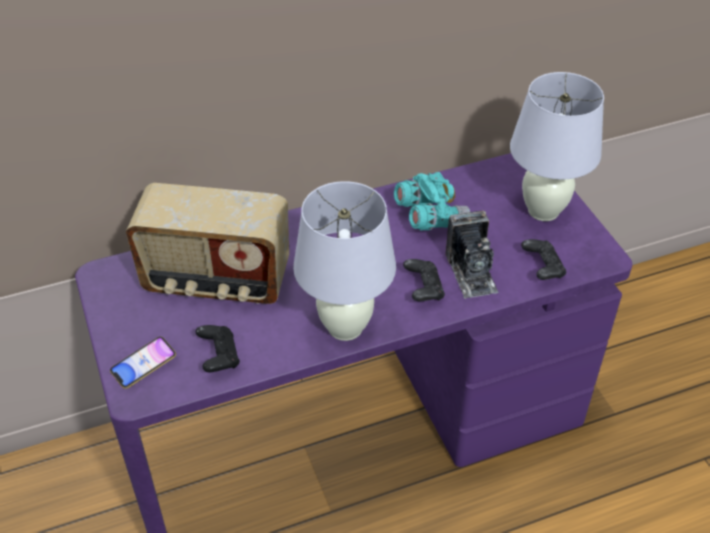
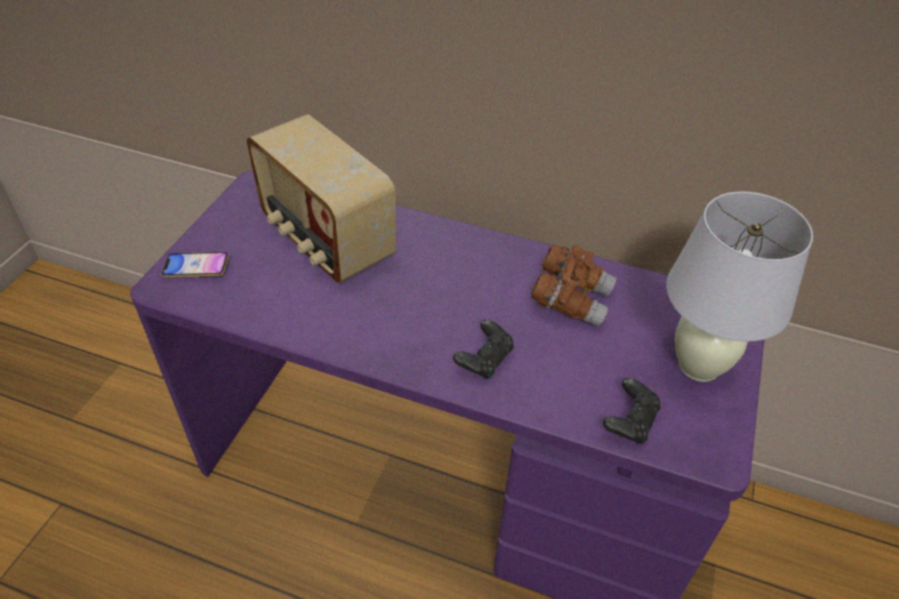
camera: 40 degrees right, 0 degrees up
(219, 356) = (252, 299): black game controller -> none
(346, 327) = (375, 345): white table lamp -> none
(430, 216) = (570, 299): turquoise binoculars -> brown binoculars
(471, 272) = (549, 375): camera -> none

